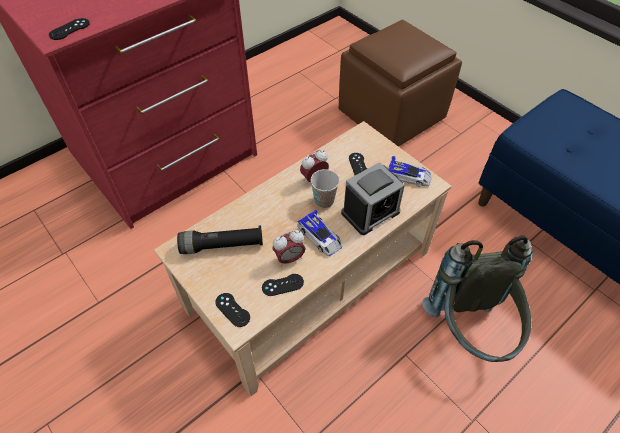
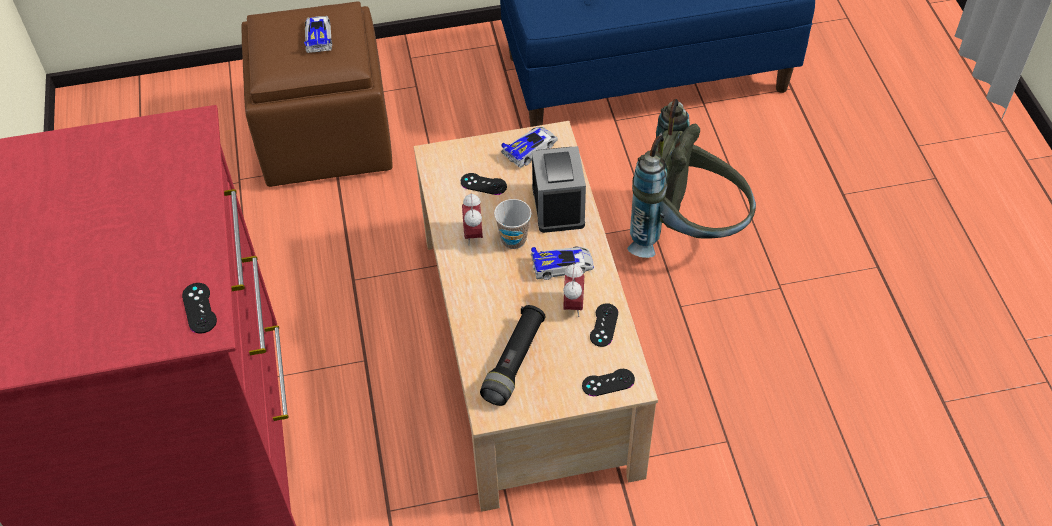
camera: 60 degrees left, 0 degrees up
(410, 47) = (318, 36): none -> toy car

